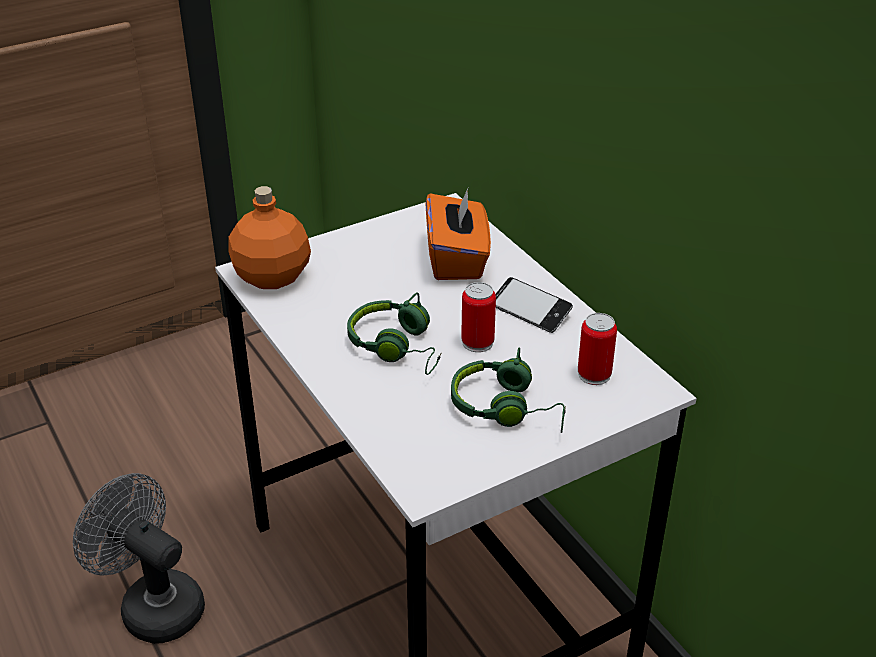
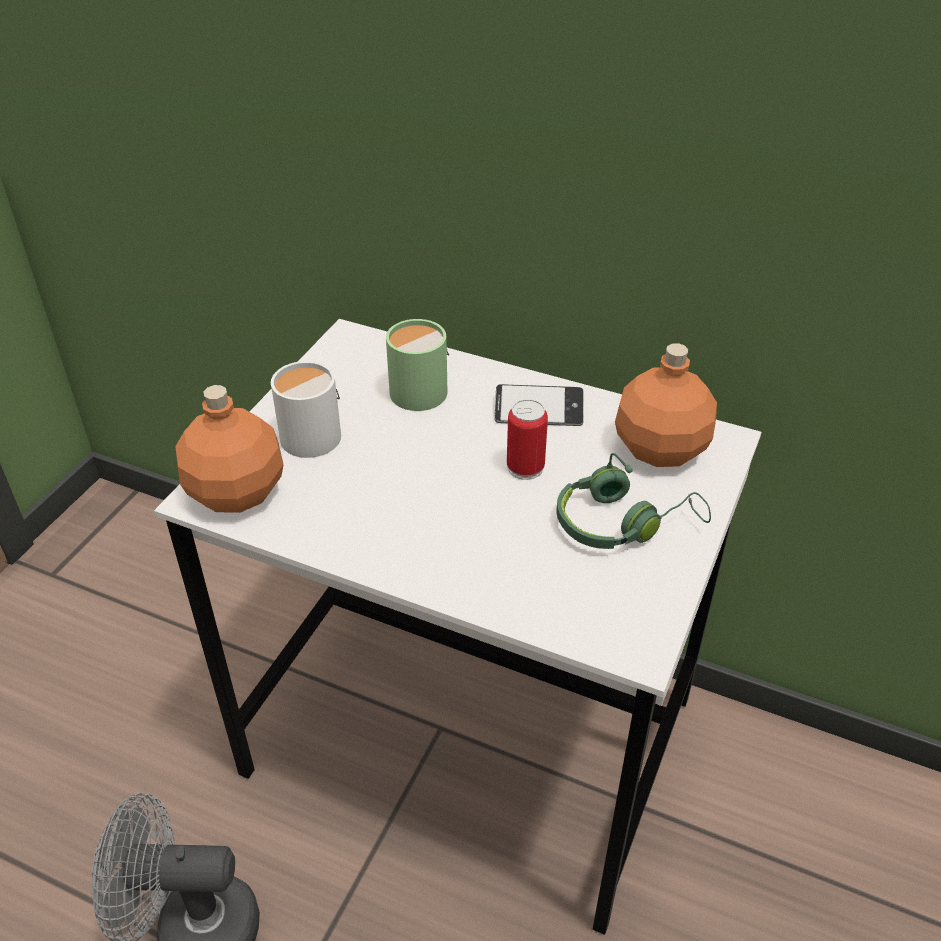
camera: 35 degrees left, 5 degrees up
(353, 259) = (307, 433): none -> white mug
(398, 347) = (454, 509): green headphones -> none
(457, 259) = (415, 388): orange tissue box -> green mug
(594, 374) = (660, 450): can -> orange bottle

